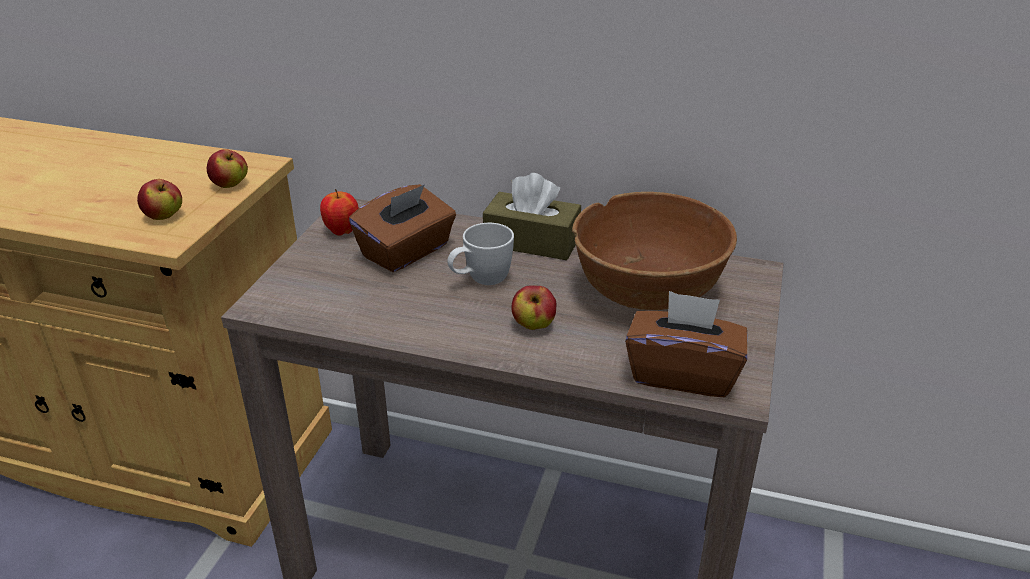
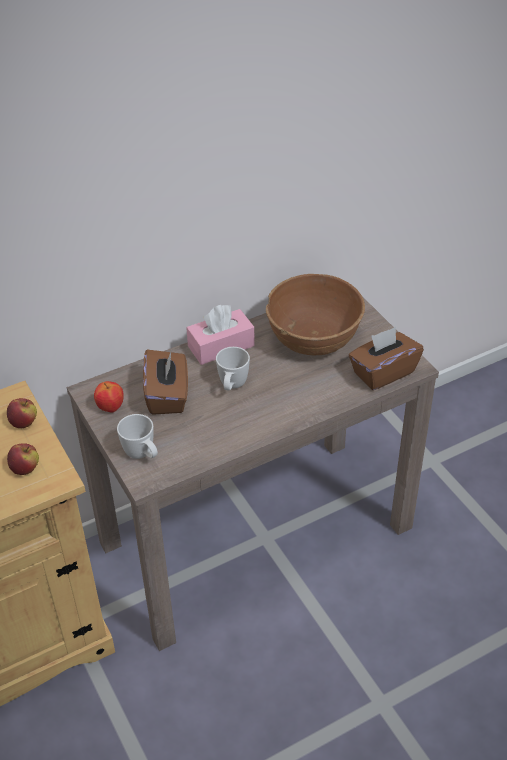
camera: 45 degrees left, 10 degrees up
(296, 284) = (142, 455): none -> white mug
(531, 241) = (221, 346): brown tissue box -> pink tissue box
(533, 325) = (292, 393): apple -> none

